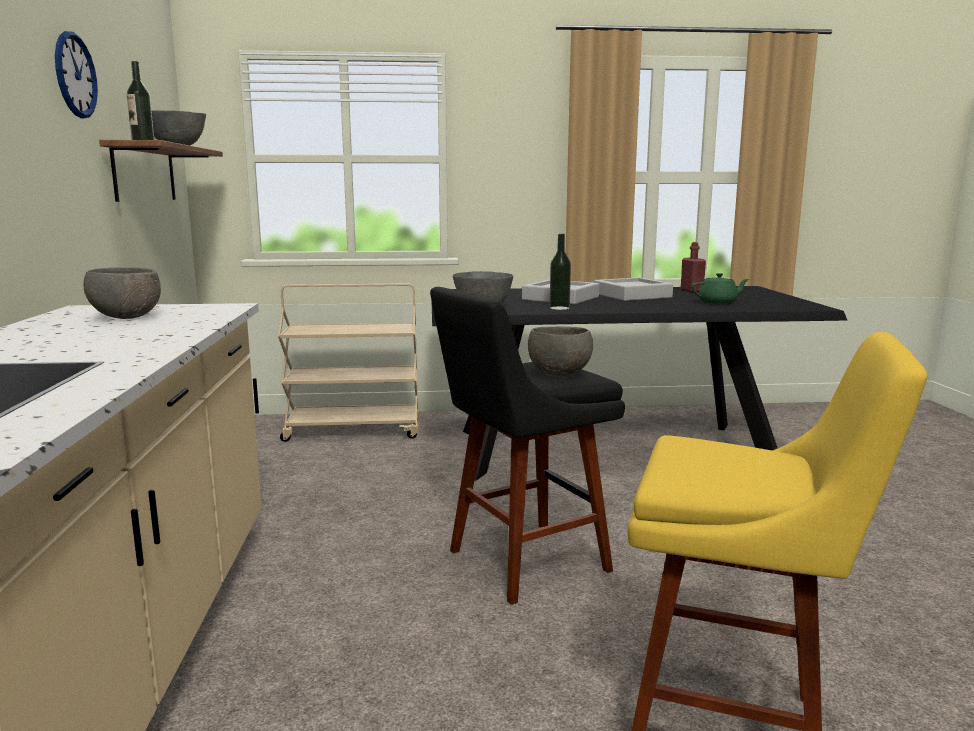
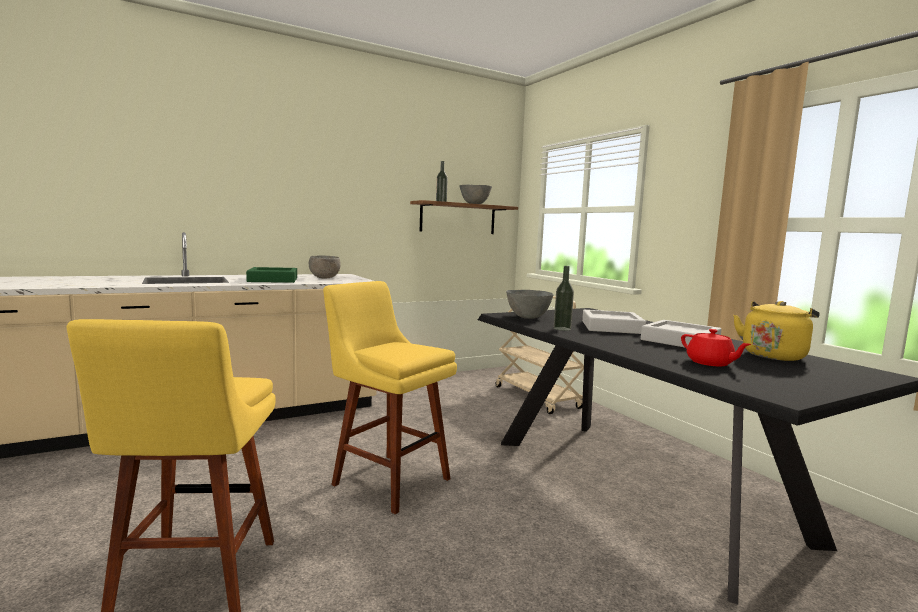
camera: 65 degrees right, 5 degrees down
(75, 75) = (394, 171): wall clock -> none
(108, 339) = (273, 280): none -> green tray
(521, 563) = (387, 479): black stool -> yellow stool
(560, 374) = (395, 351): grey bowl -> none
(691, 291) = (773, 355): red bottle -> yellow kettle
(718, 302) = (710, 363): green teapot -> red teapot

